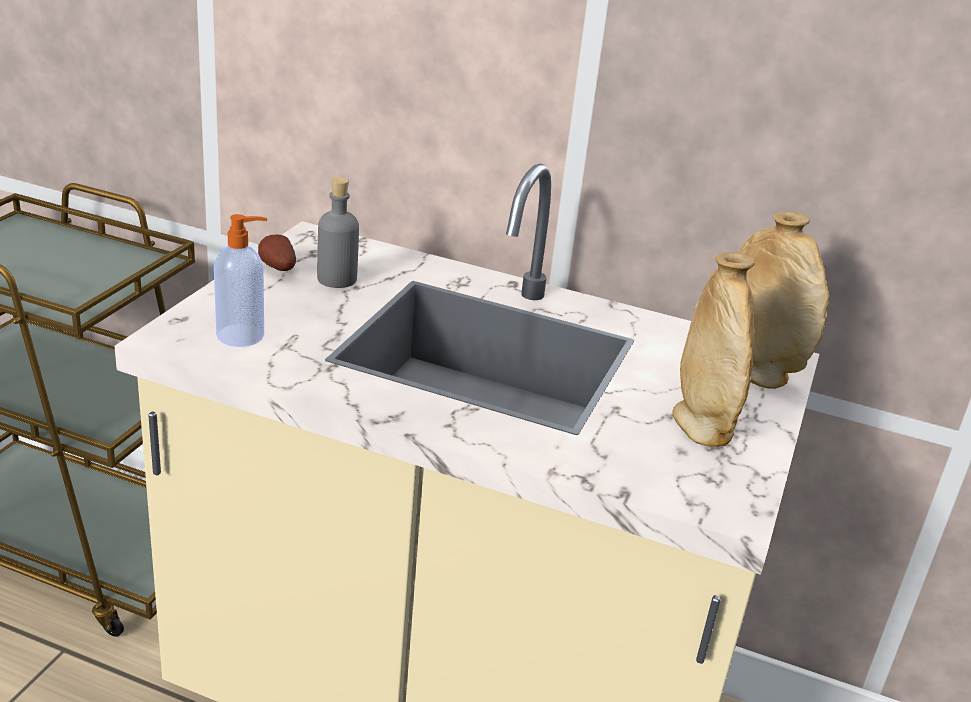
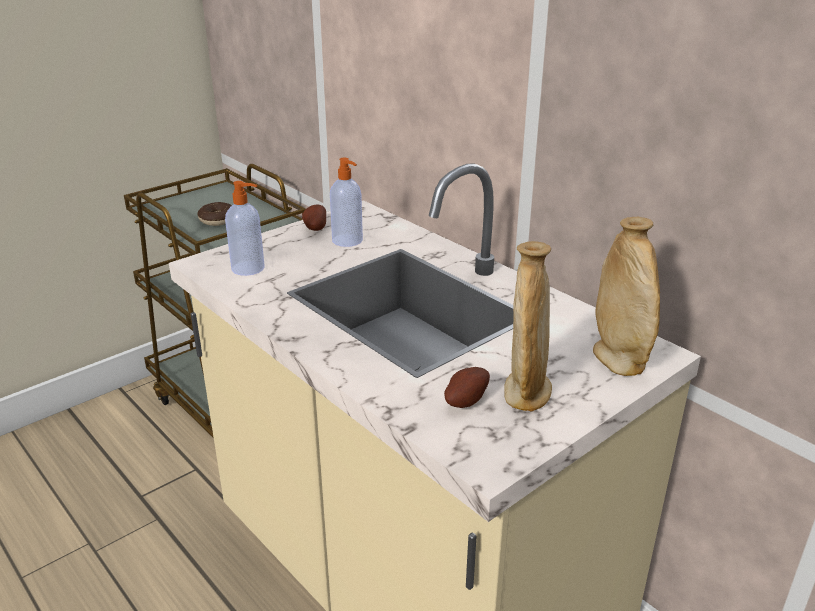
camera: 30 degrees right, 0 degrees up
(58, 273) = (217, 220): none -> donut
(337, 279) = (348, 241): grey bottle -> soap dispenser
(650, 449) = (465, 400): none -> potato

